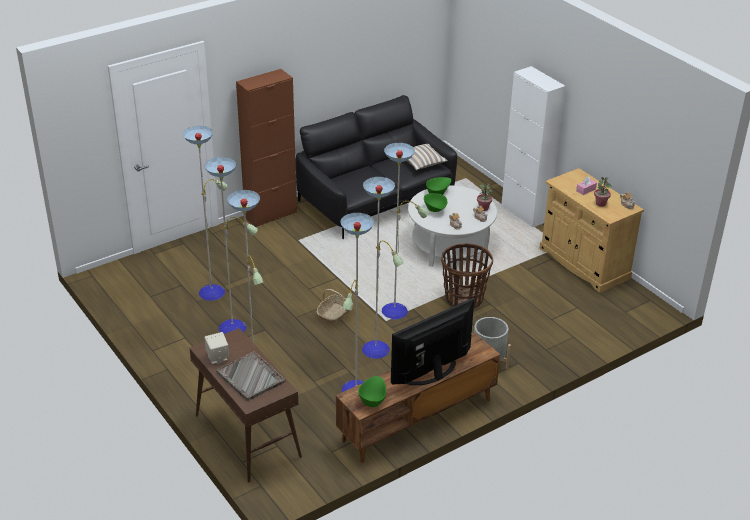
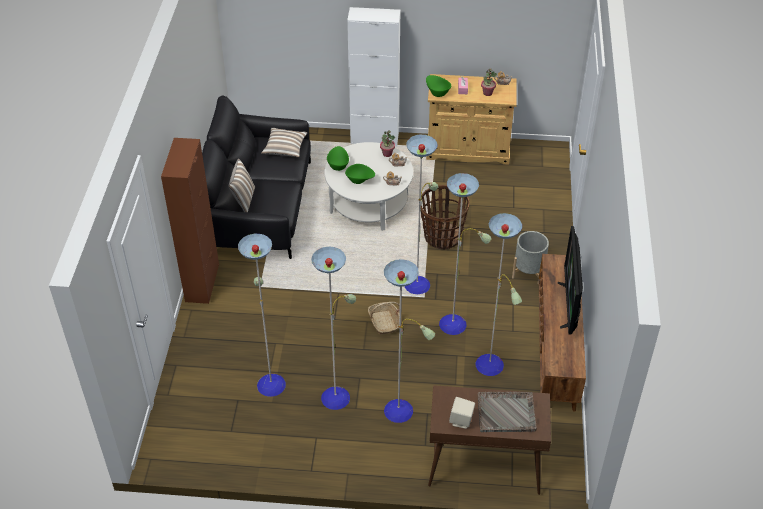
camera: 50 degrees left, 10 degrees up
(345, 174) = (243, 200): none -> pillow
(373, 400) = (570, 357): green bowl -> green bowl (437, 92)

